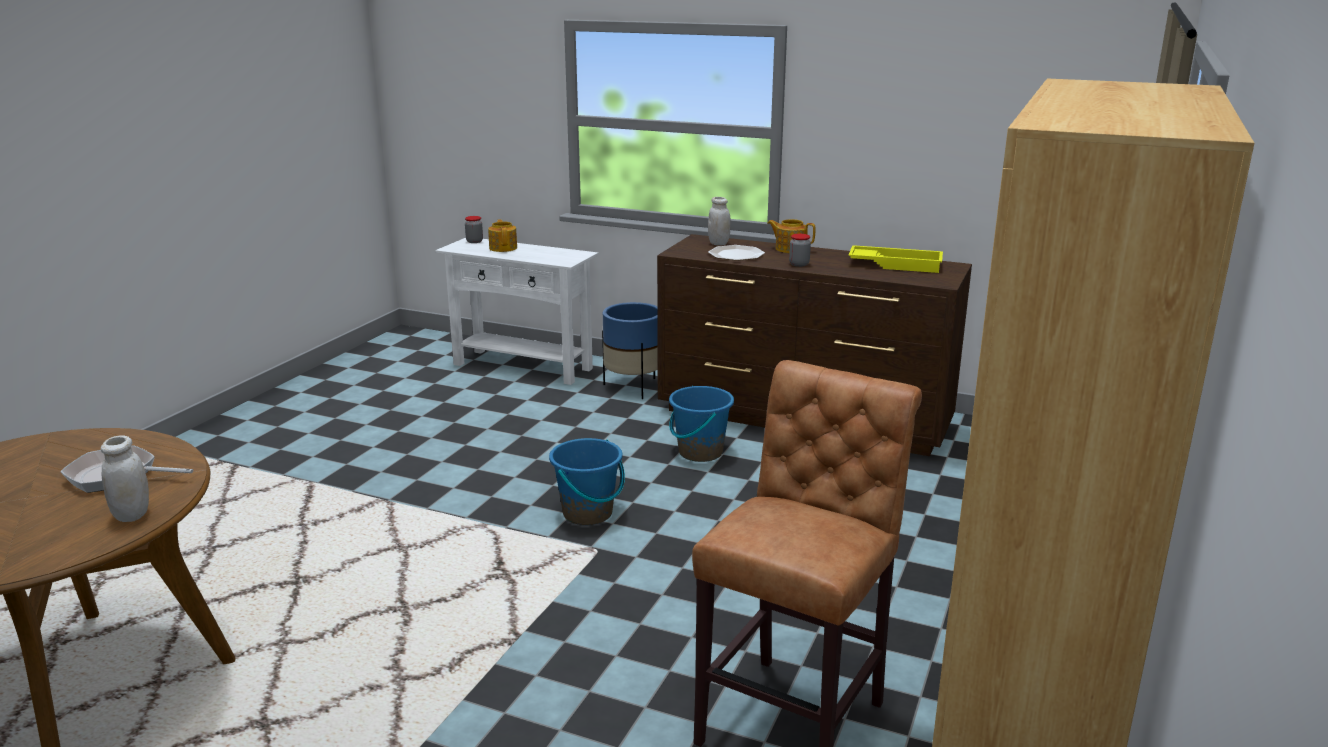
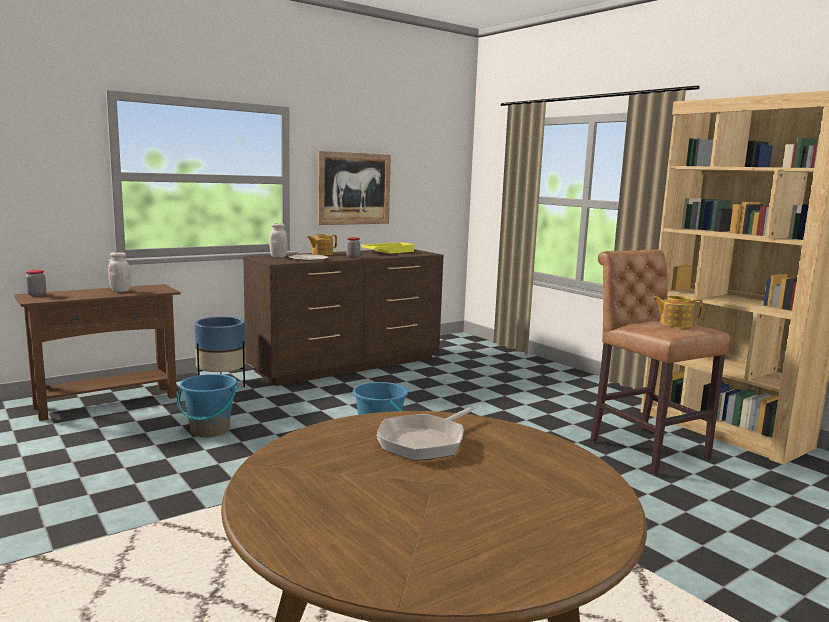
camera: 60 degrees left, 10 degrees down
(132, 515) = (525, 442): white jar -> white jar (120, 291)
(503, 248) = (81, 293): teapot -> teapot (674, 324)
(522, 366) = (107, 402): white console table -> brown console table
(700, 452) = (347, 394): blue bucket -> blue bucket (210, 430)
(892, 152) = (354, 188): none -> picture

